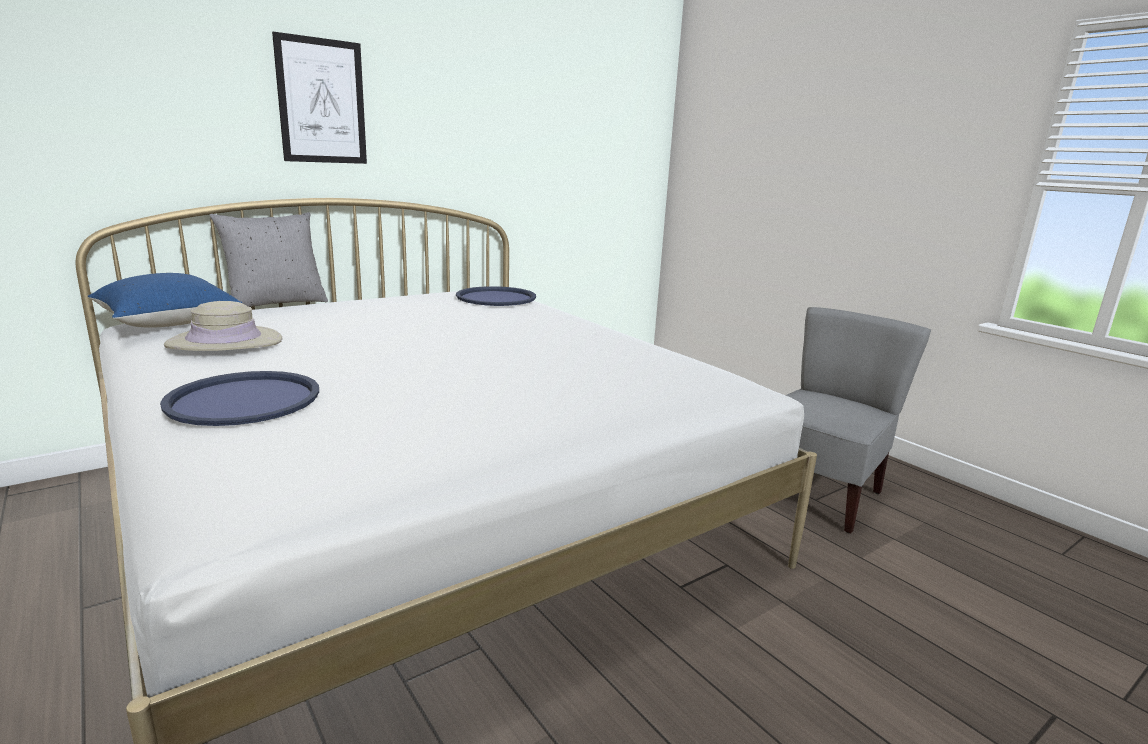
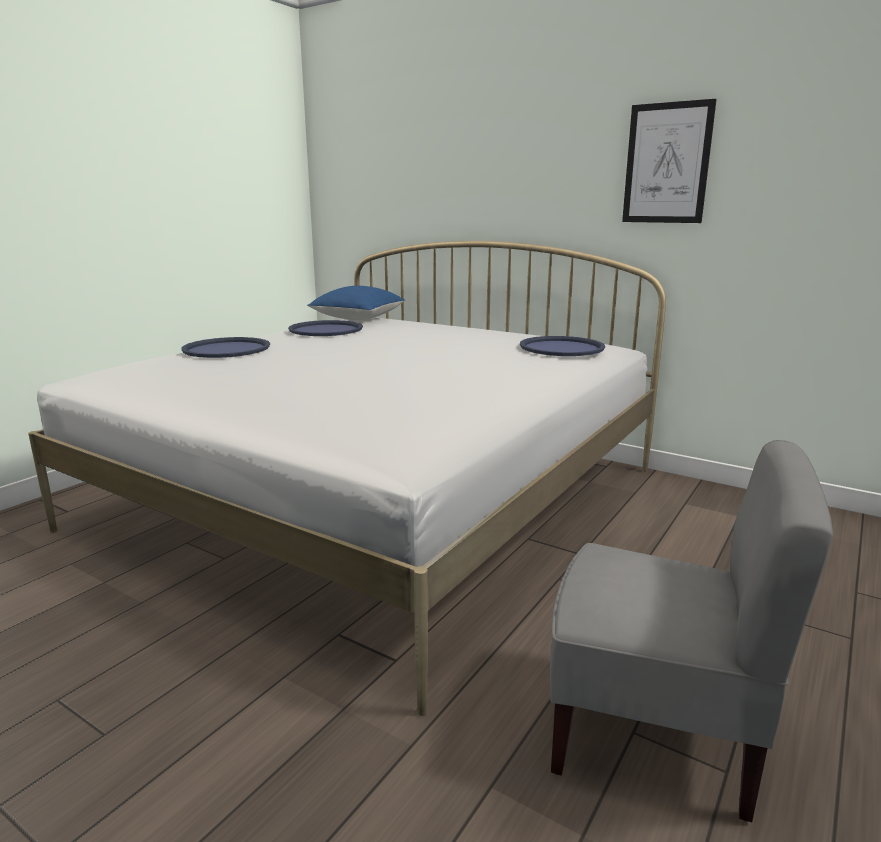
camera: 70 degrees right, 0 degrees up
(225, 342) = (326, 330): beige hat -> blue tray
(276, 304) = (440, 322): grey pillow -> none
(322, 101) = (499, 159): picture -> picture (667, 164)

